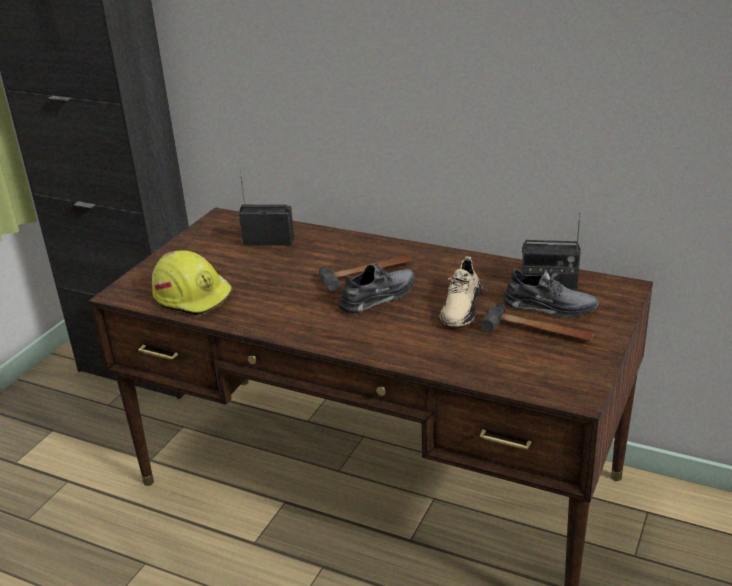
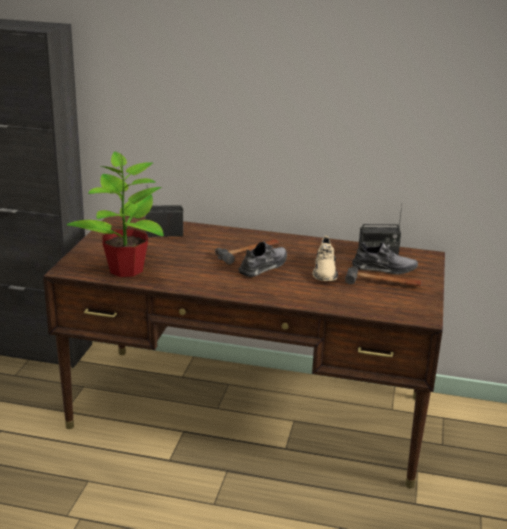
camera: 15 degrees left, 5 degrees down
(193, 296) = (125, 270): yellow hard hat -> potted plant

